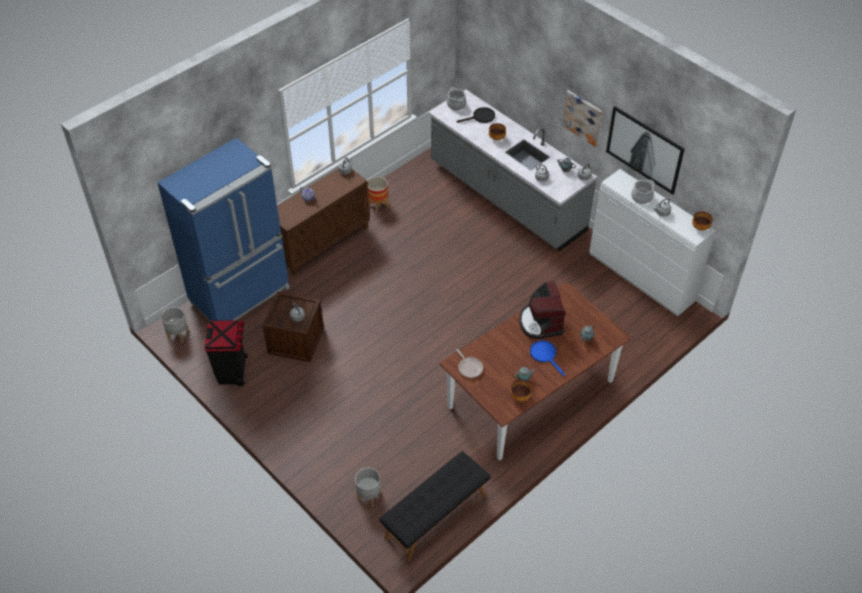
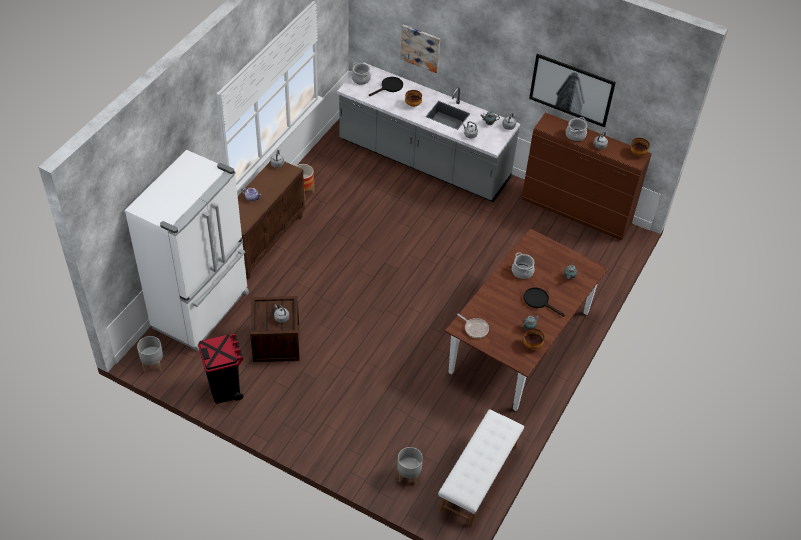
camera: 20 degrees left, 0 degrees up
(241, 295) = (202, 310): blue fridge -> white fridge
(436, 517) = (479, 478): black bench -> white bench
(540, 322) = (522, 271): coffee machine -> cooking pot
(545, 355) = (539, 301): blue frying pan -> black frying pan
(582, 117) = (501, 69): picture -> picture (420, 48)
(640, 279) = (576, 213): white dresser -> brown dresser

